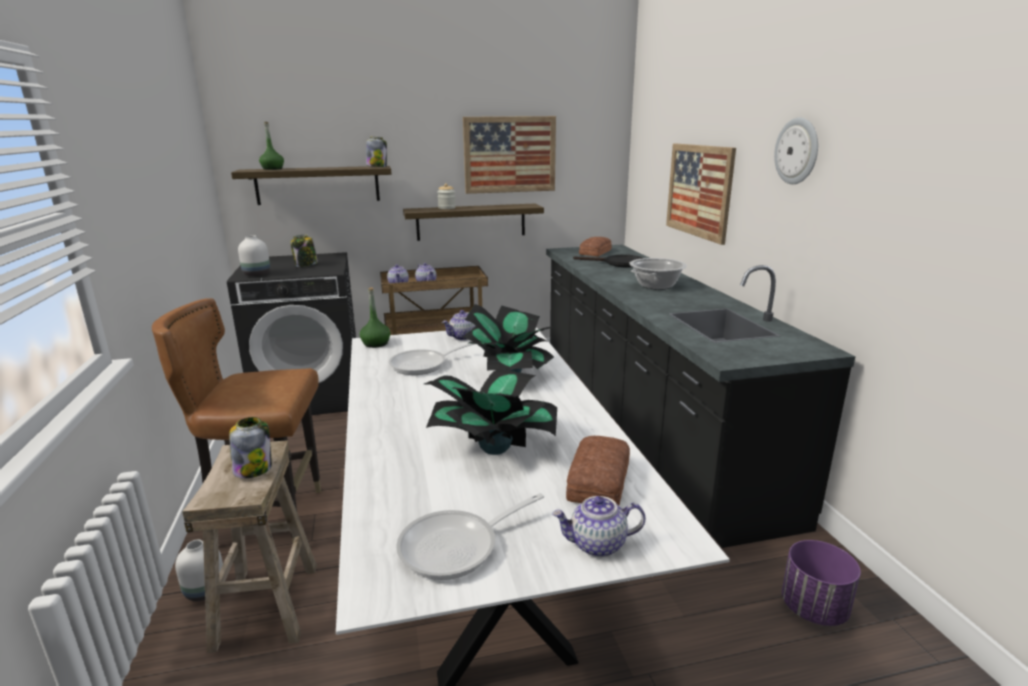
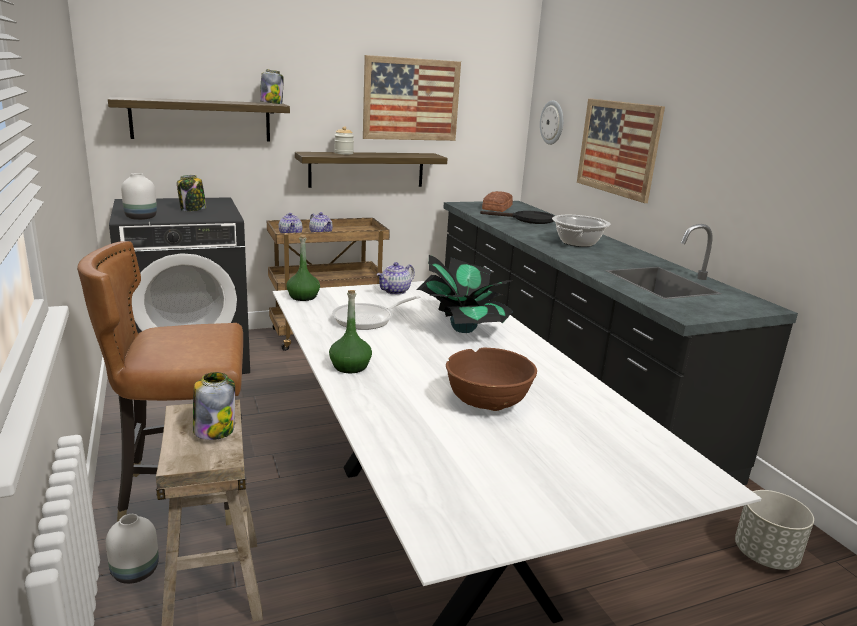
camera: 10 degrees left, 0 degrees up
(272, 169) = (152, 98): green bottle -> green bottle (350, 366)
(457, 547) = (502, 497): frying pan -> none
(493, 448) = (487, 402): potted plant -> brown bowl
(597, 545) = (636, 490): teapot -> none
(600, 480) = (609, 431): bread -> none
(797, 151) = (737, 113): wall clock -> wall clock (552, 122)
(814, 609) = (765, 556): purple planter -> grey planter

